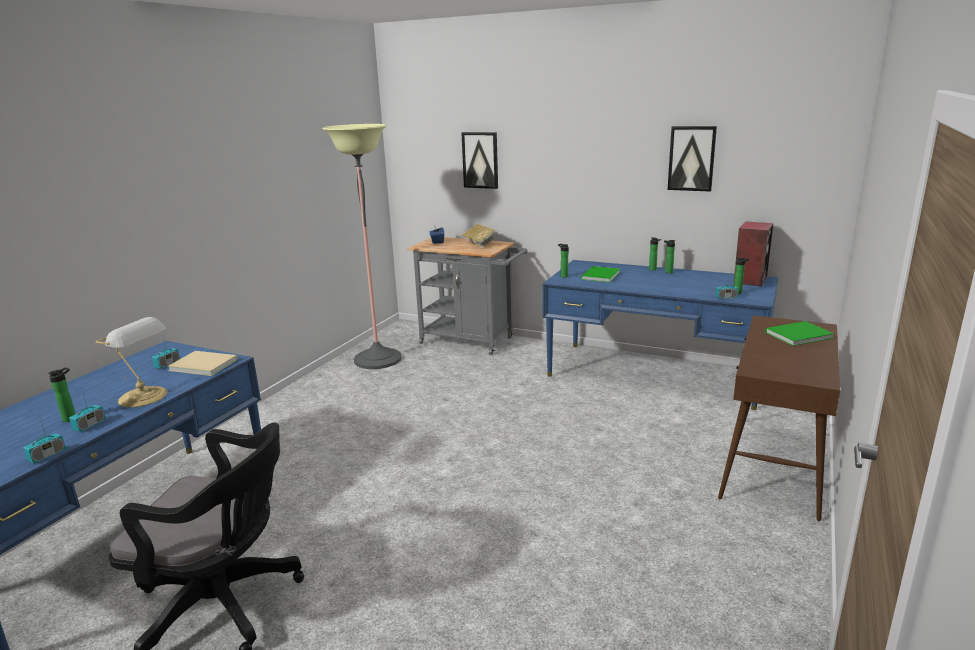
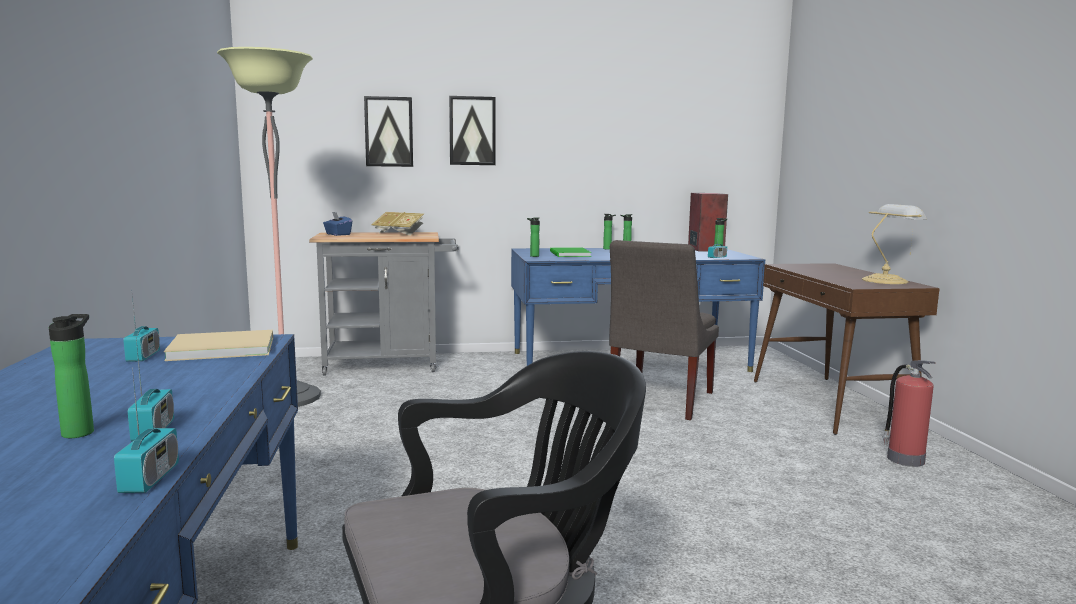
camera: 35 degrees left, 10 degrees down
(145, 397) = (194, 388): table lamp -> table lamp (886, 280)
(617, 422) = (658, 400): none -> grey chair
(691, 158) = (636, 130): picture -> picture (472, 131)
(742, 543) = (904, 458): none -> fire extinguisher
(796, 335) = (826, 269): green book -> none

